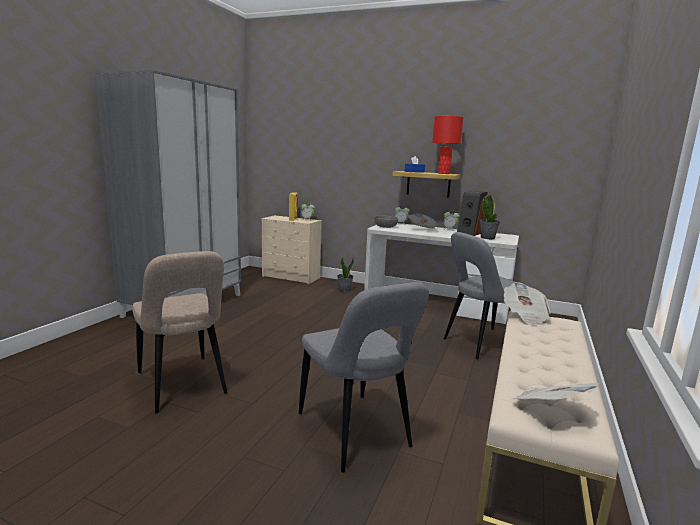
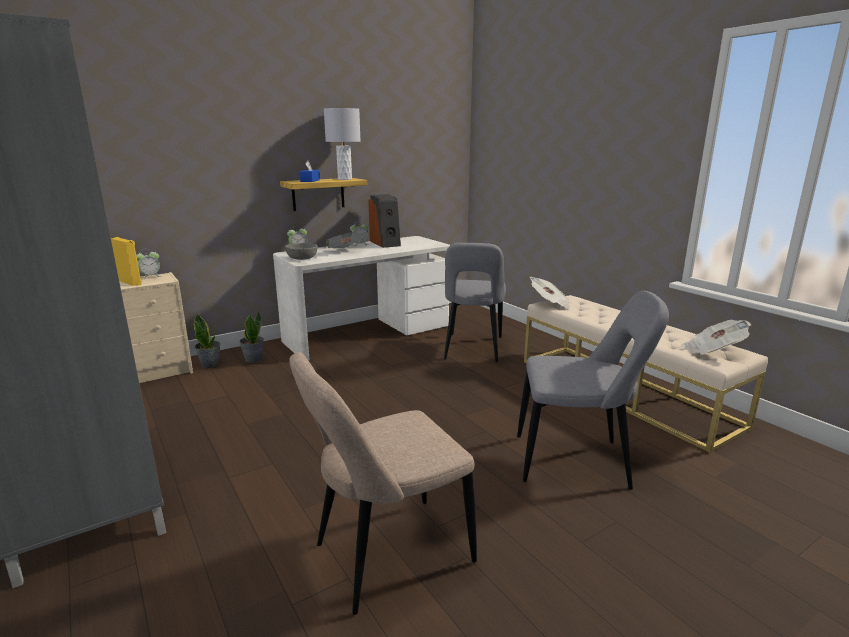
camera: 55 degrees left, 5 degrees up
(183, 385) = (387, 555): beige chair -> beige chair turned 150 degrees clockwise
(444, 173) = (345, 179): red table lamp -> grey table lamp
(487, 238) = (414, 244): potted plant -> potted plant (210, 364)

